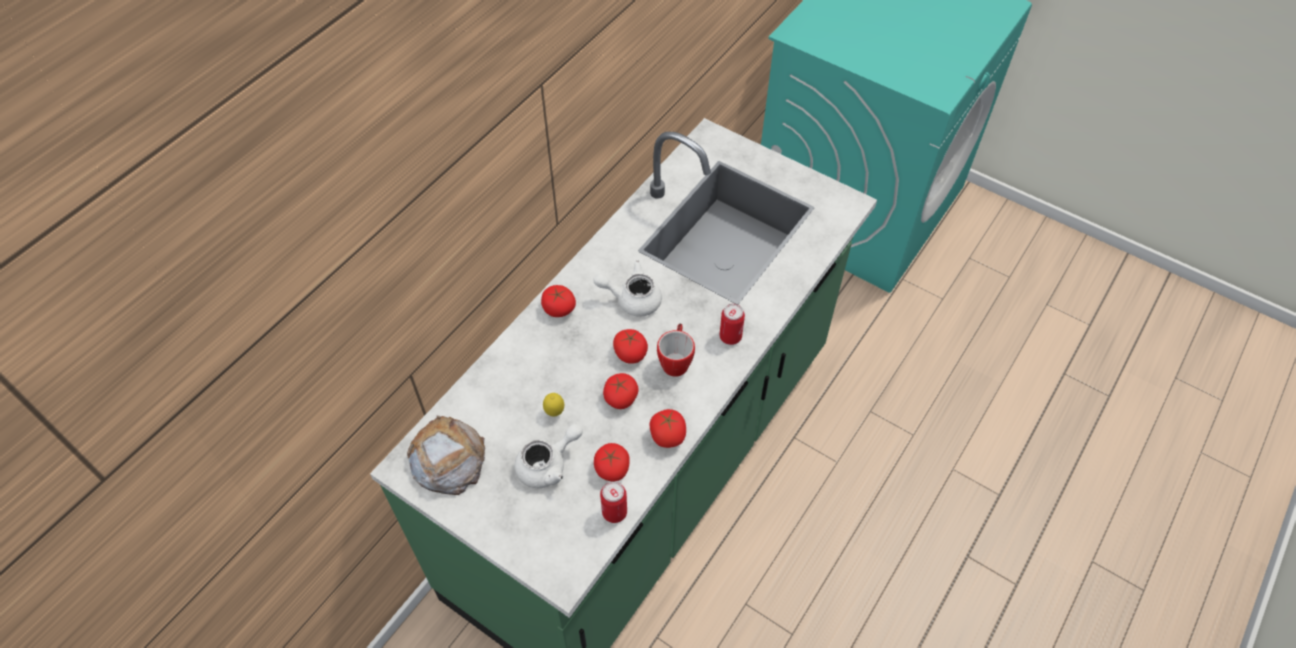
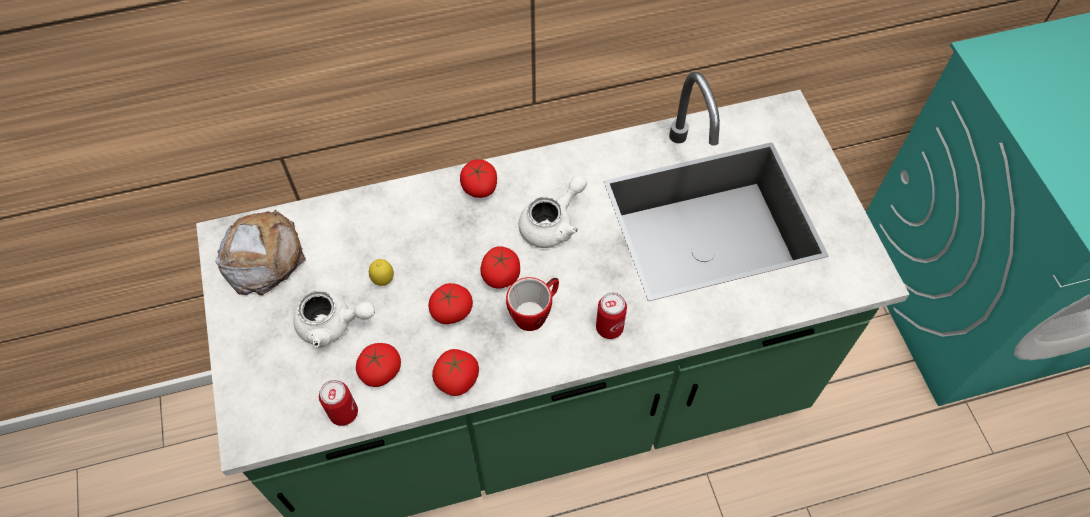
camera: 40 degrees right, 5 degrees up
(632, 299) = (552, 224): white teapot -> white teapot turned 90 degrees clockwise

